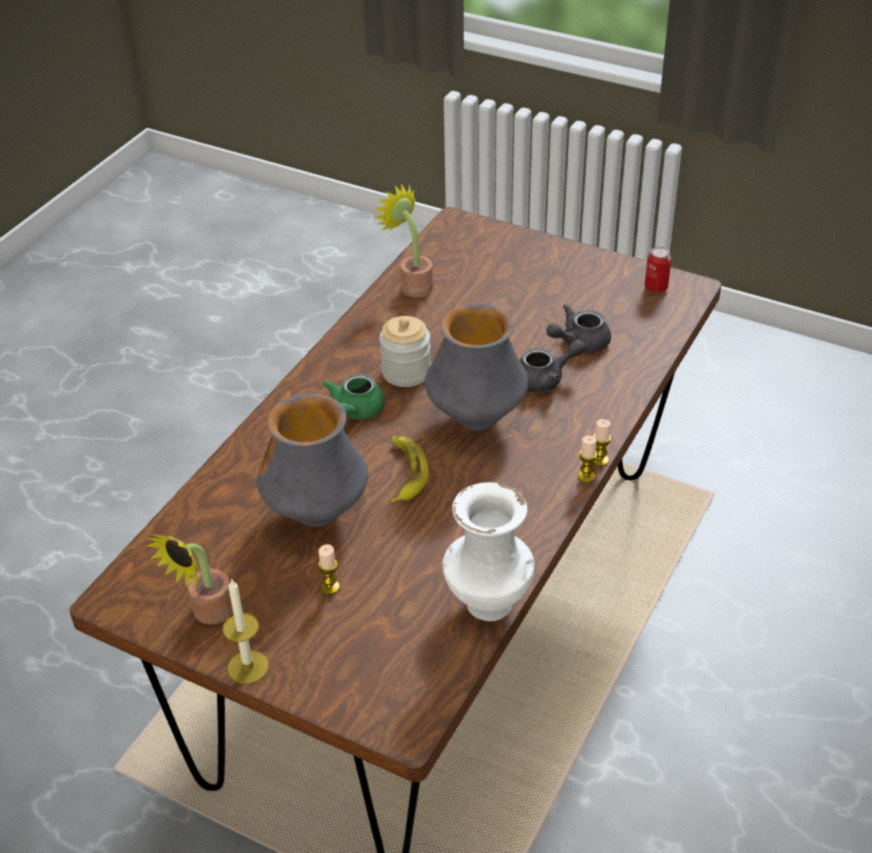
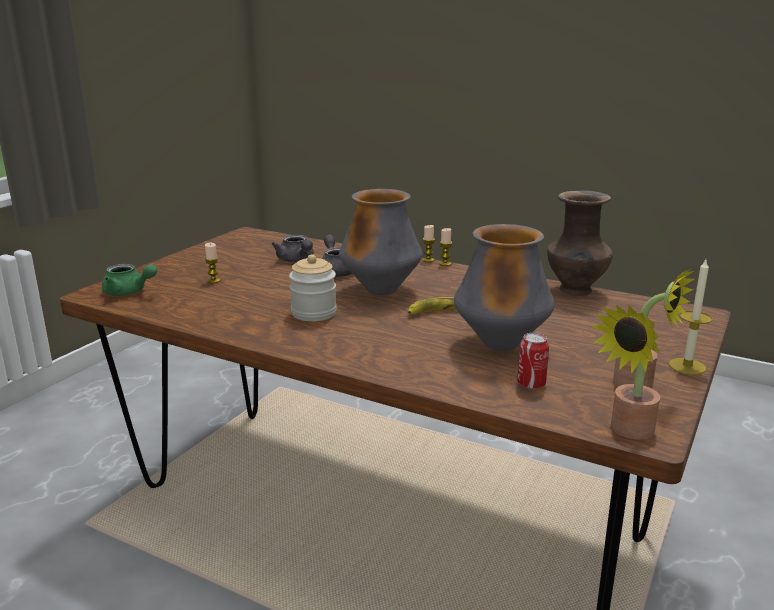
camera: 90 degrees left, 20 degrees down
(330, 587) = (584, 338): candle -> candle (213, 281)
(355, 411) = (365, 332): green teapot -> green teapot (129, 292)
(412, 285) = (182, 310): potted plant -> potted plant (627, 431)
(487, 604) = (576, 291): white vase -> brown vase
(656, 287) = (240, 240): can -> can (531, 384)

